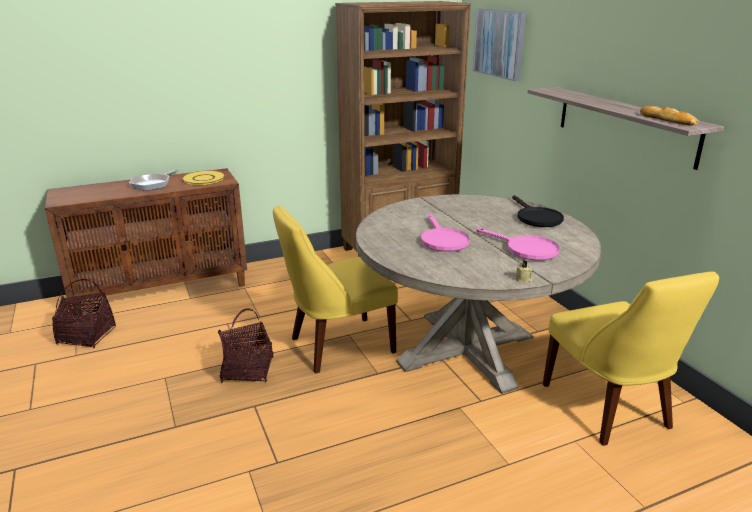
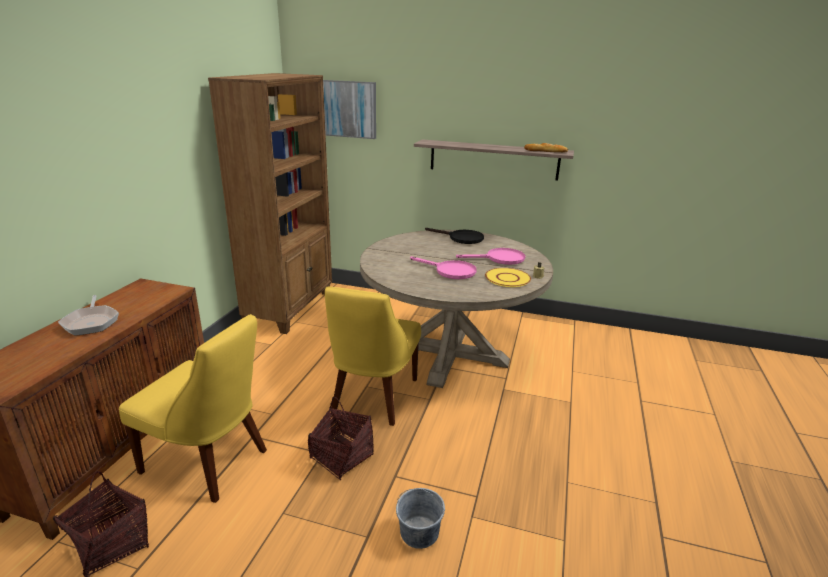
camera: 50 degrees left, 0 degrees up
(202, 450) = (419, 532): none -> grey bucket
(204, 179) = (143, 296): yellow plate -> yellow plate (508, 278)
(609, 409) = (558, 346): yellow chair -> yellow chair (209, 463)

